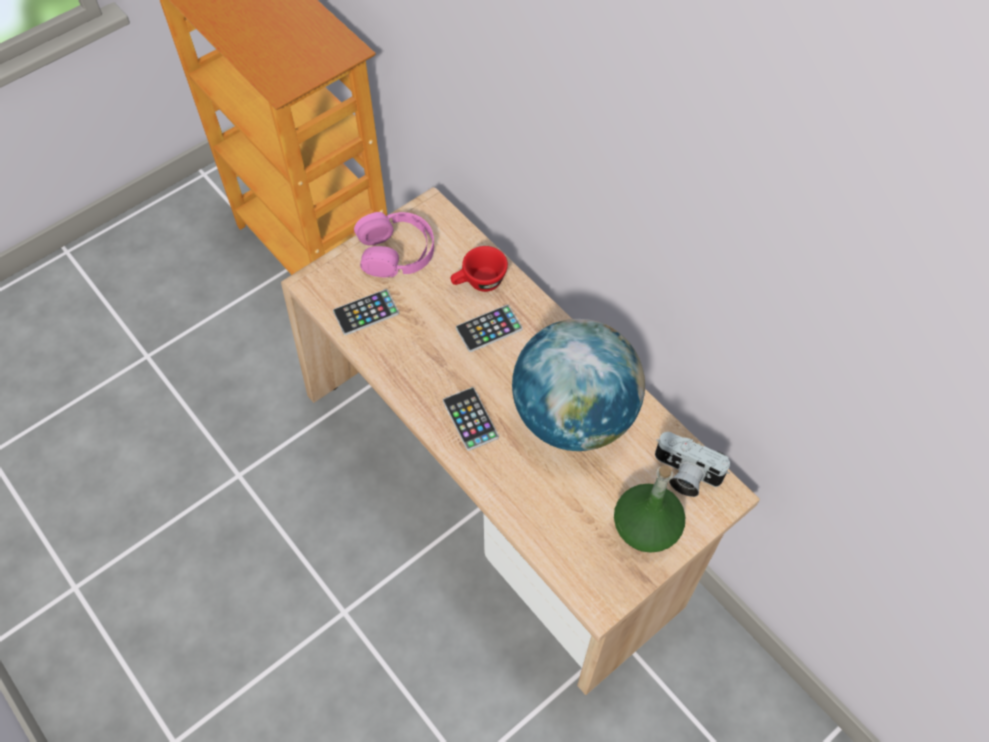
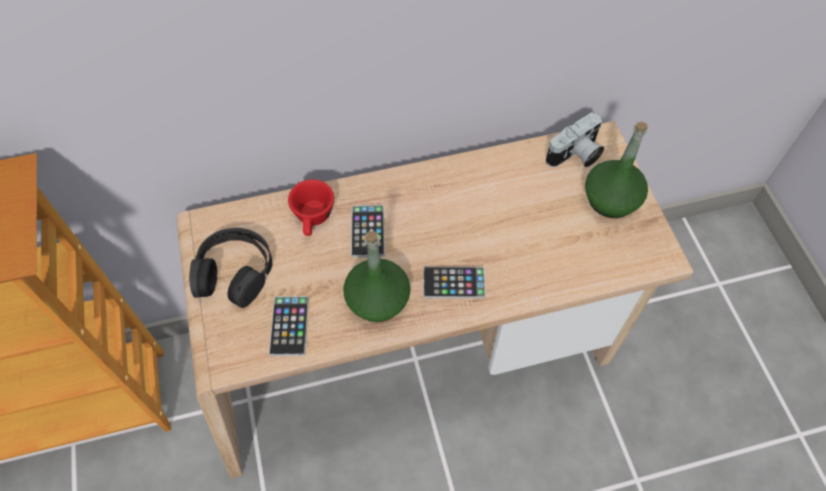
camera: 65 degrees left, 0 degrees up
(396, 251) = (234, 272): pink headphones -> black headphones
(422, 366) = (377, 300): none -> green bottle
(574, 416) = (488, 205): globe -> none

